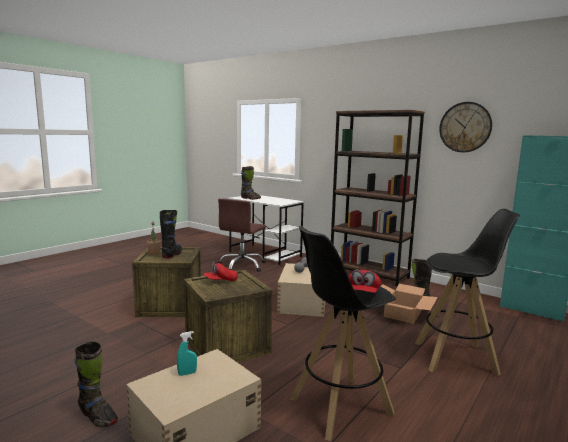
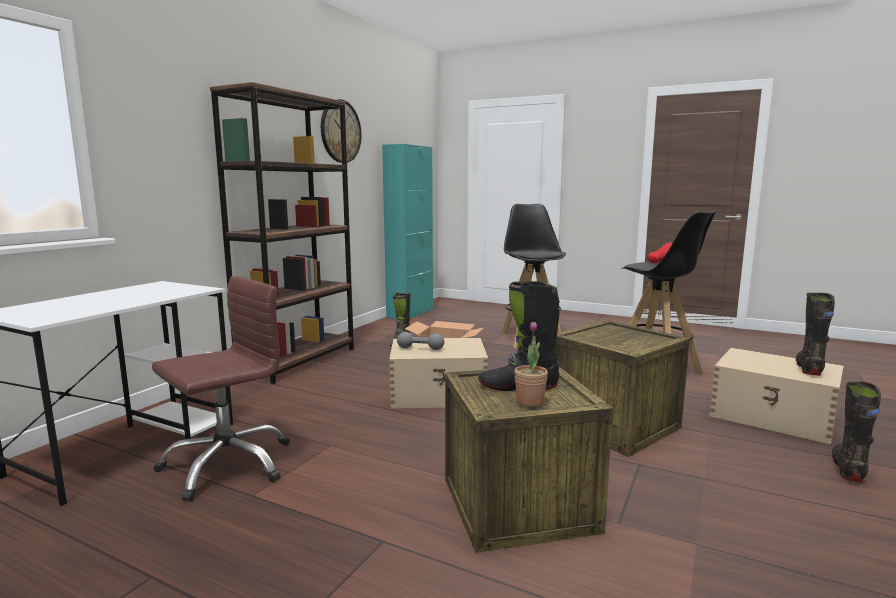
camera: 100 degrees left, 0 degrees up
(187, 373) = (775, 369): turquoise spray bottle -> none
(220, 281) = (610, 341): red cap -> none
(242, 266) = (227, 464): brown office chair -> brown office chair turned 60 degrees counterclockwise
(250, 198) = (83, 309): black boot -> black boot (809, 368)

